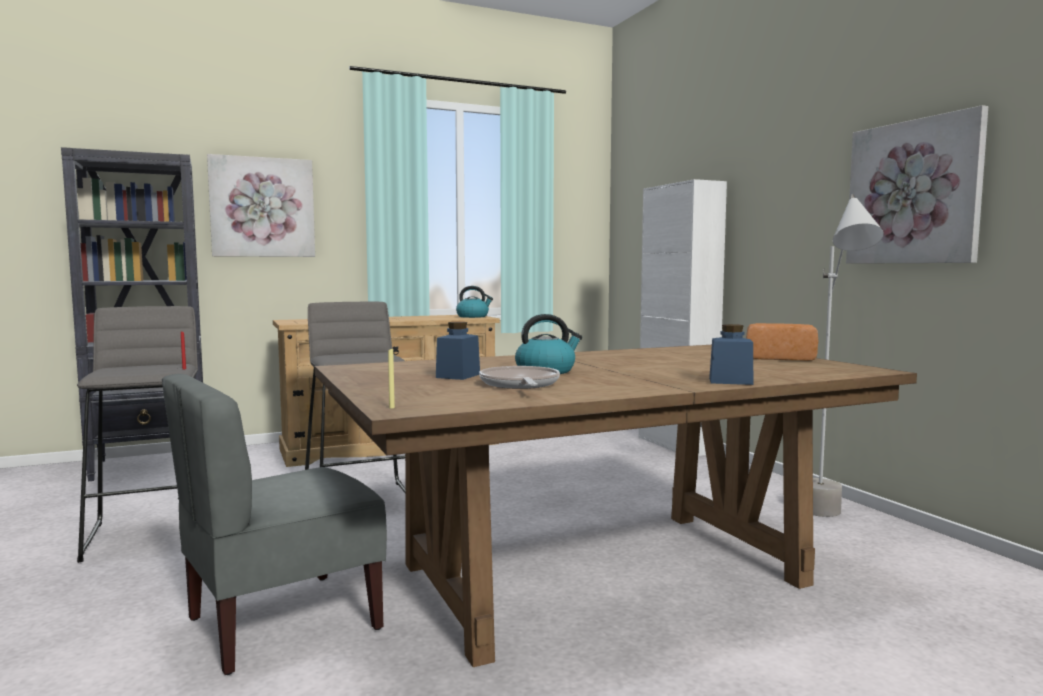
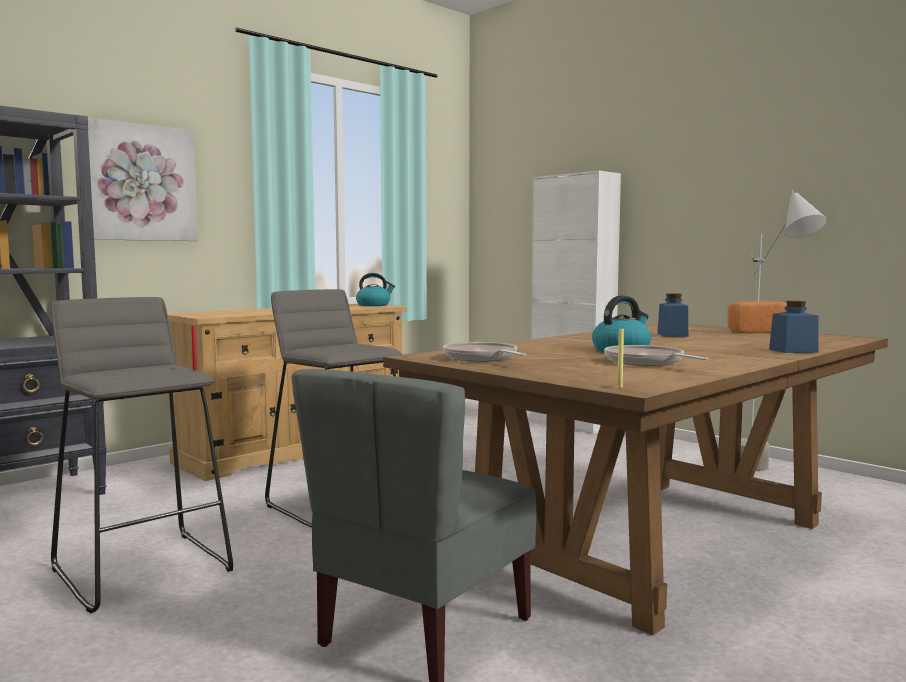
camera: 20 degrees left, 0 degrees up
(386, 372) = (482, 358): none -> frying pan
(458, 376) = (563, 358): blue jar -> blue jar (672, 335)
(914, 192) = (822, 189): picture -> none

